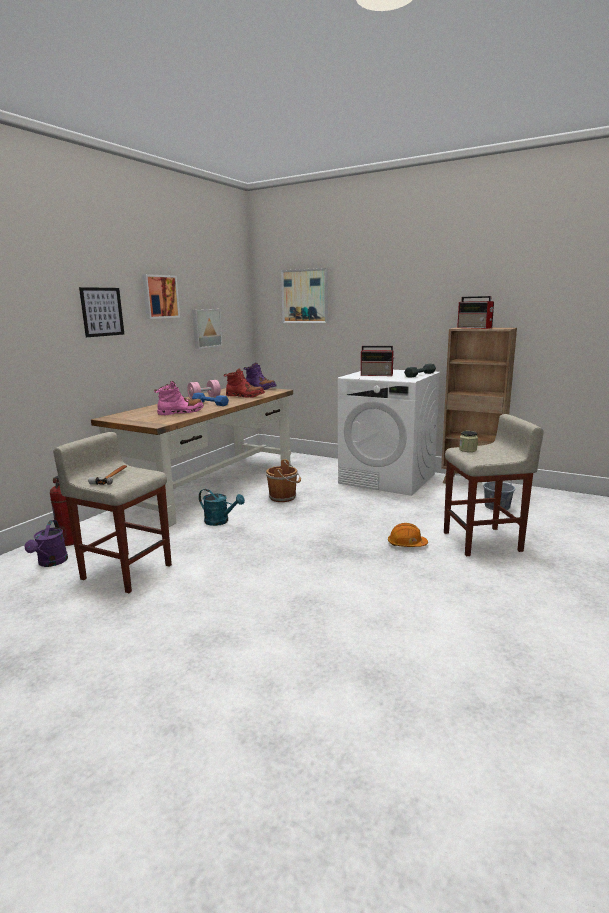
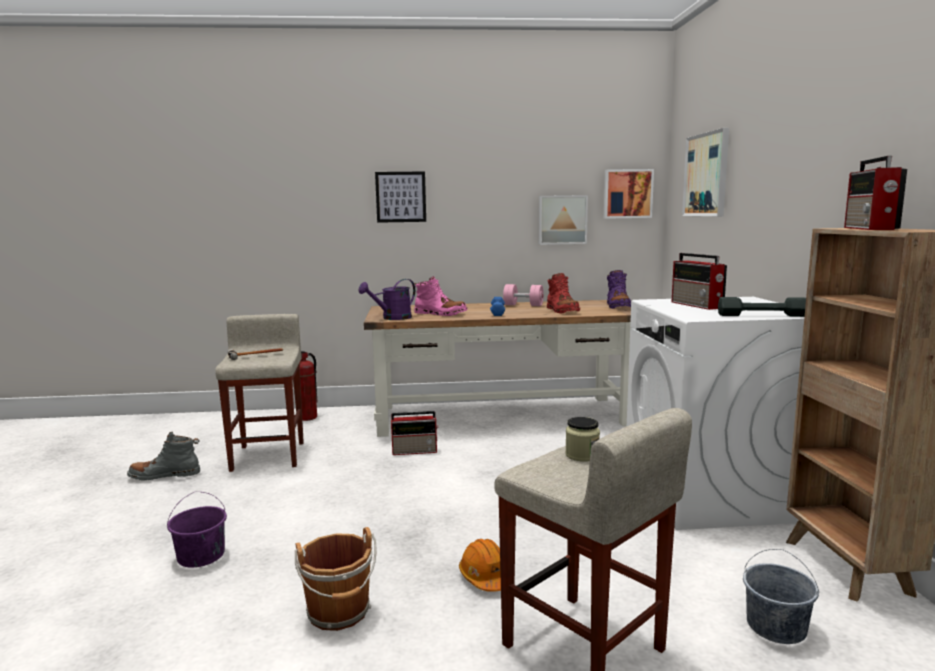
camera: 55 degrees right, 5 degrees down
(51, 563) = (264, 427): purple watering can -> purple watering can (392, 318)
(79, 625) = (165, 475): none -> grey boot
(160, 296) = (486, 180): picture -> picture (627, 194)
(220, 521) = (415, 451): turquoise watering can -> radio
(273, 624) = (201, 555): none -> purple bucket
(284, 497) = (525, 456): brown bucket -> brown bucket (339, 613)

